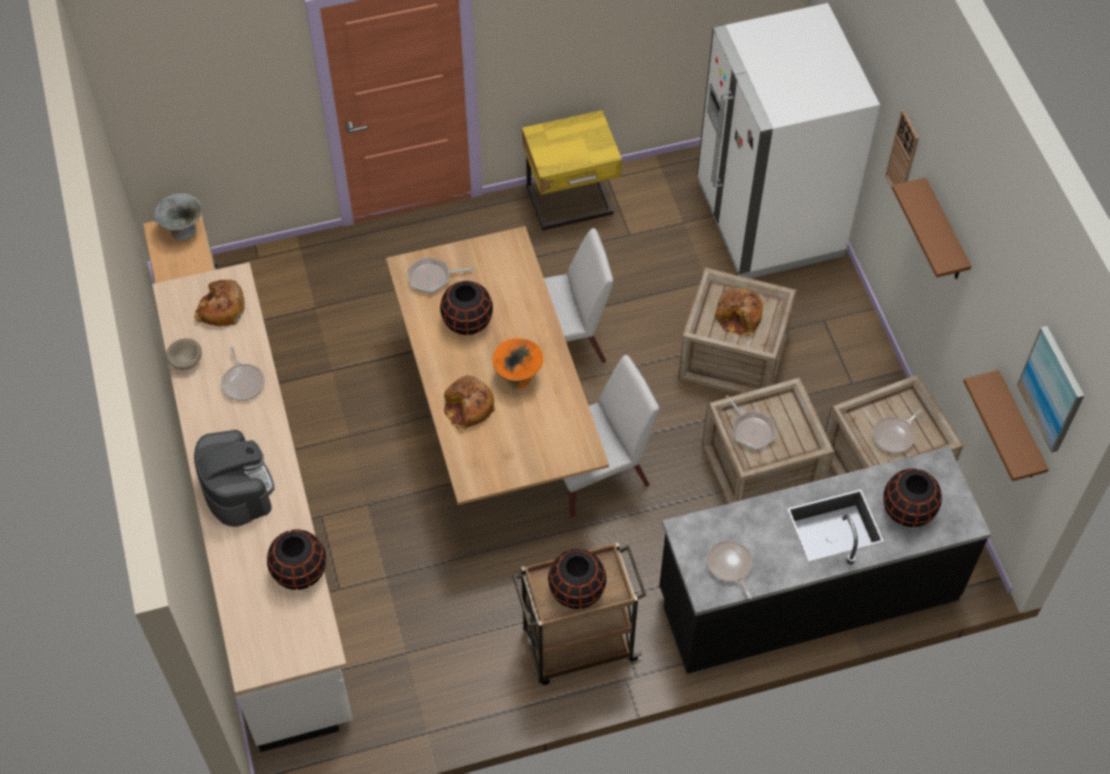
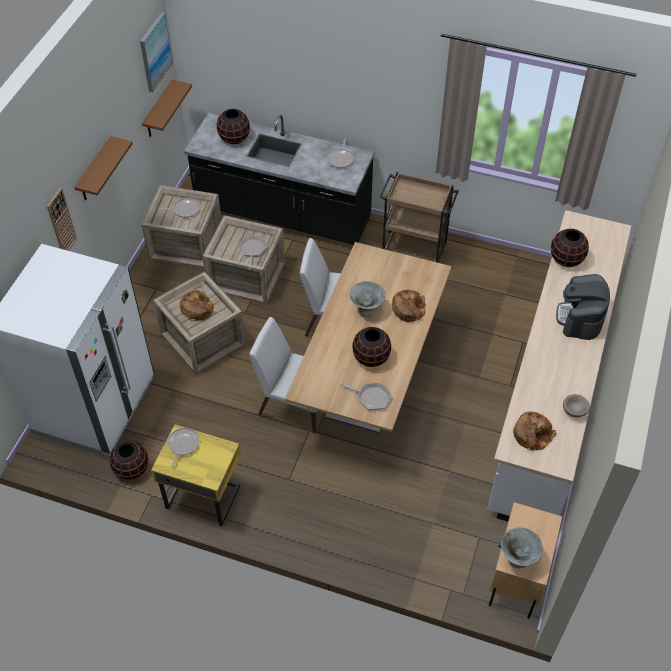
camera: 145 degrees left, 5 degrees down
(243, 382) = (543, 377): frying pan -> frying pan (182, 445)
(518, 377) = (367, 309): orange bowl -> grey bowl
(577, 590) = (421, 194): black vase -> black vase (131, 469)

